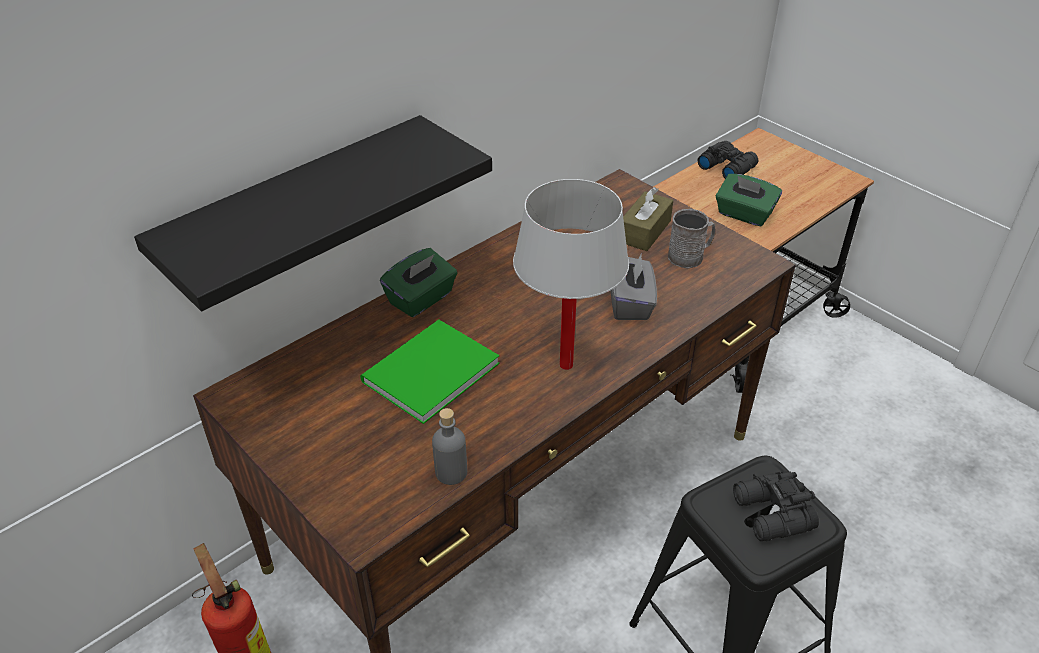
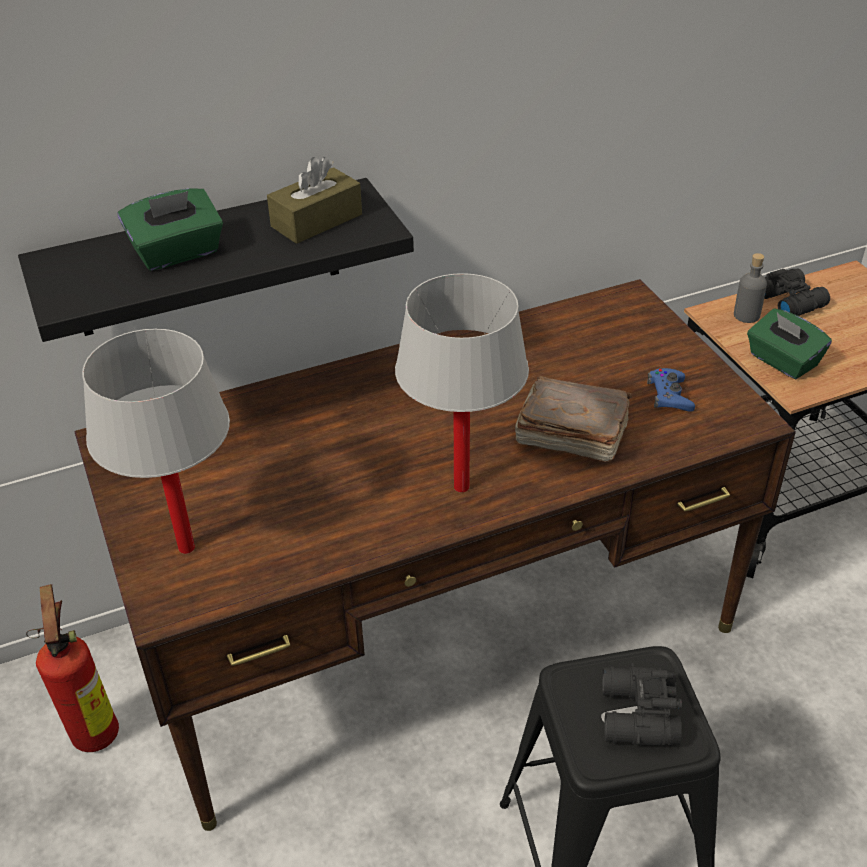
camera: 20 degrees right, 0 degrees up
(355, 473) = (186, 547): none -> white table lamp
(421, 299) = (344, 381): green tissue box -> green tissue box (177, 253)
(426, 373) = (309, 461): green book -> none
(451, 472) = (280, 571): grey bottle -> grey bottle (746, 315)
(630, 303) = (570, 434): grey tissue box -> brown book
(644, 231) = (630, 356): brown tissue box -> brown tissue box (316, 220)
(690, 256) = (669, 395): grey mug -> blue game controller

